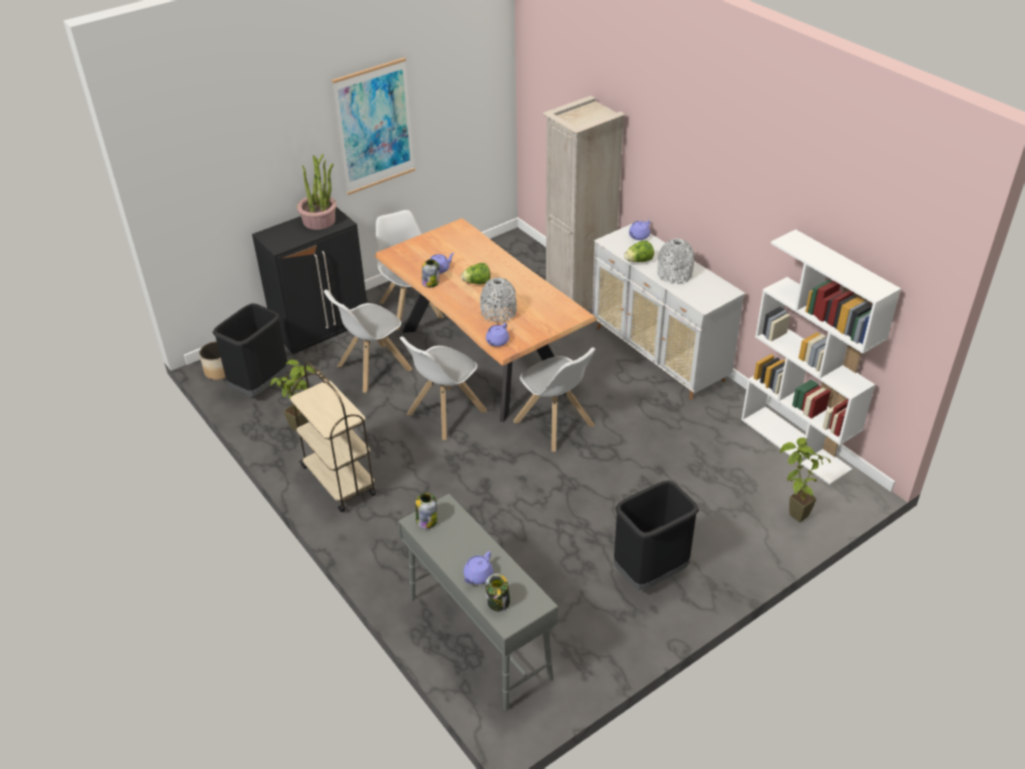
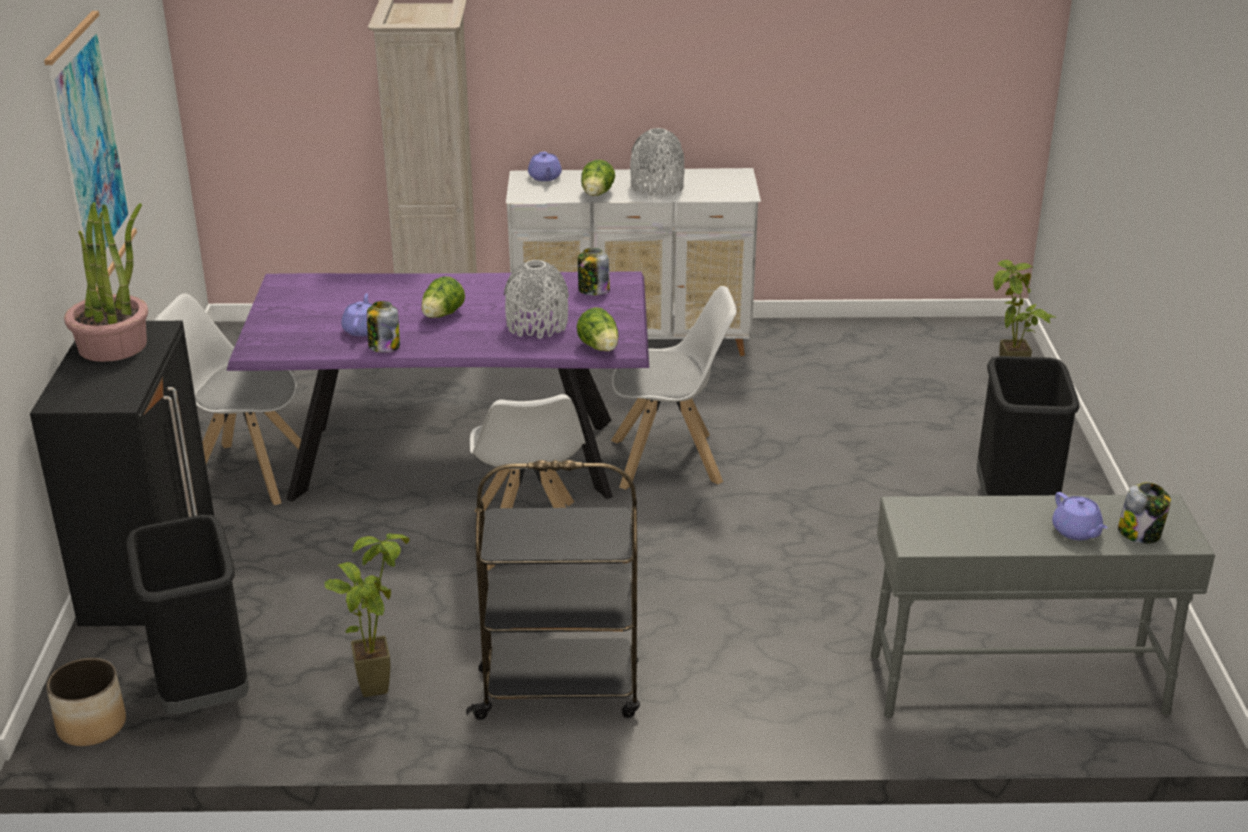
camera: 55 degrees left, 10 degrees down
(339, 482) = (560, 694): beige cart -> black cart
(372, 369) = (334, 561): chair -> none
(426, 520) = (922, 533): jar -> jar (593, 290)
(484, 358) = (455, 458): brown dining table -> purple dining table
(497, 342) = (600, 348): purple teapot -> lettuce
(796, 444) = (895, 330): white bookcase -> none

